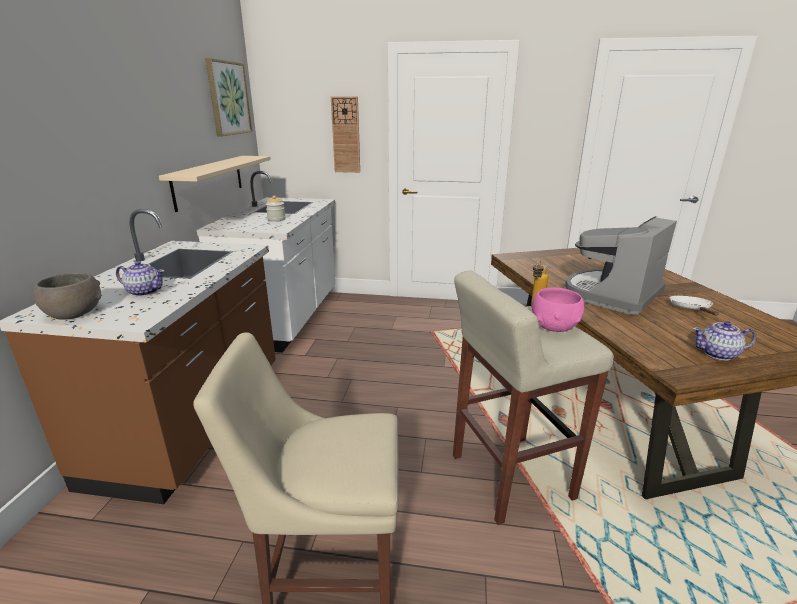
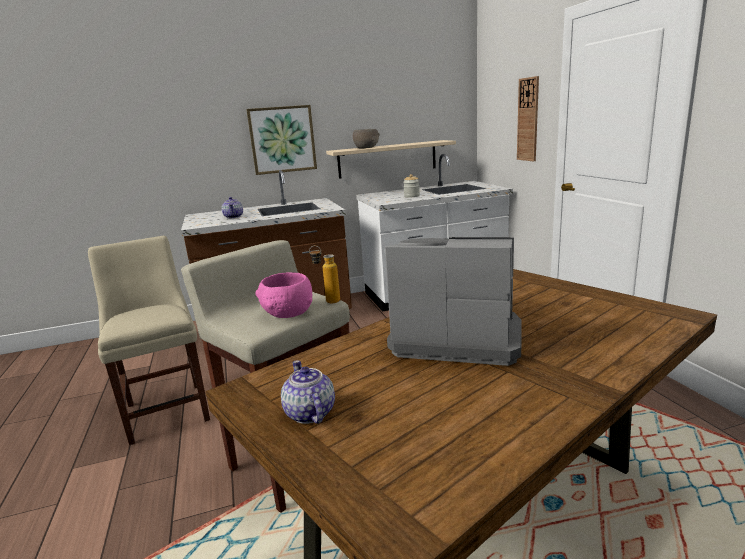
camera: 65 degrees right, 5 degrees down
(74, 313) = (199, 218): grey bowl -> grey bowl (366, 147)
(228, 98) = (433, 90): picture -> picture (282, 139)
(691, 309) = (465, 392): white frying pan -> none

